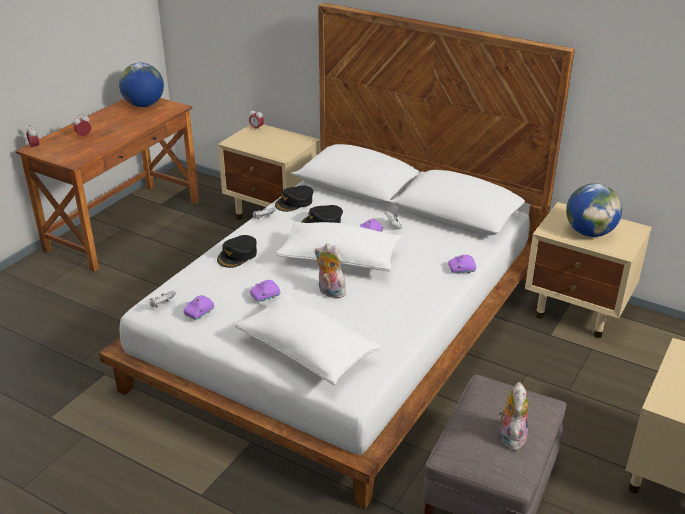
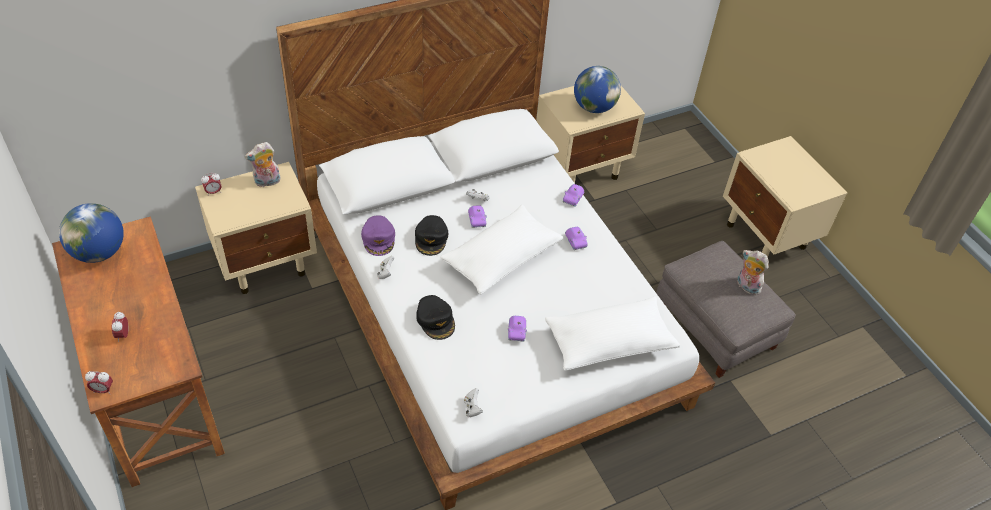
camera: 60 degrees left, 15 degrees up
(199, 313) = (506, 387): purple toy car -> purple toy car (576, 241)
(294, 202) = (379, 239): black cap -> purple cap
(330, 292) = (540, 289): plush toy -> plush toy (267, 182)

